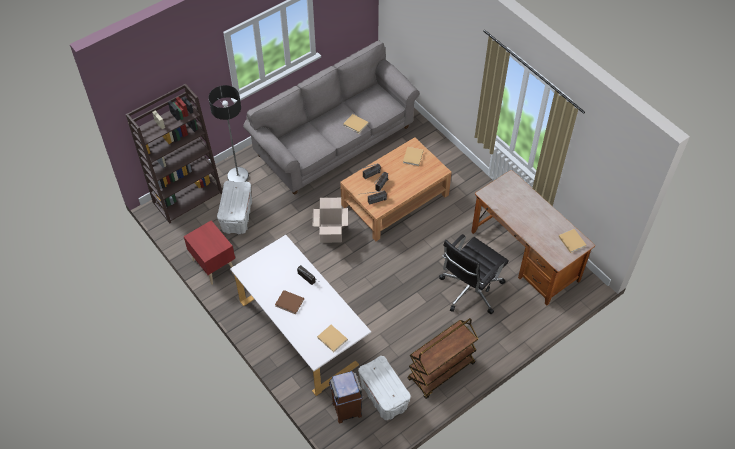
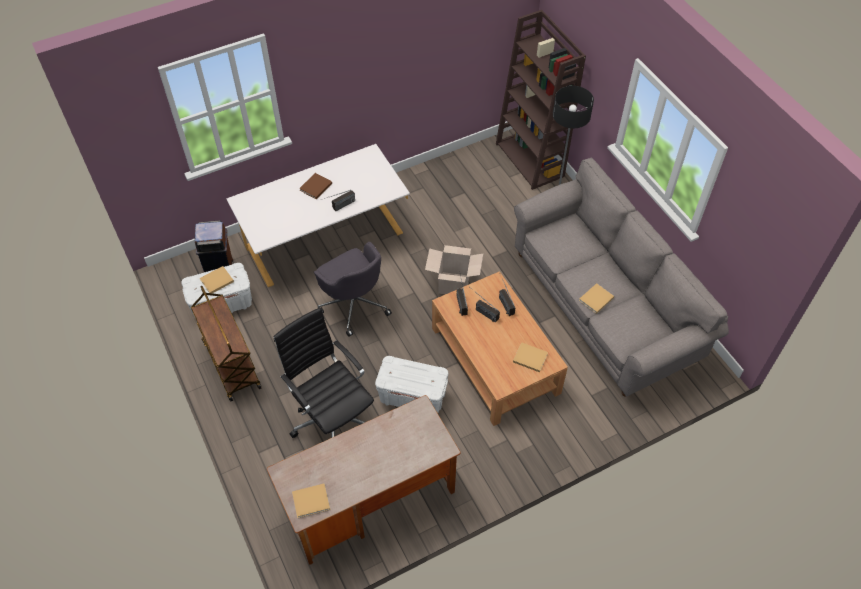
camera: 100 degrees right, 0 degrees up
(214, 264) = (432, 176): red nightstand -> none
(237, 216) = (495, 200): white storage box -> white storage box (413, 396)
(333, 339) = (256, 218): beige book -> beige book (216, 281)
(363, 297) = (354, 303): none -> grey office chair

